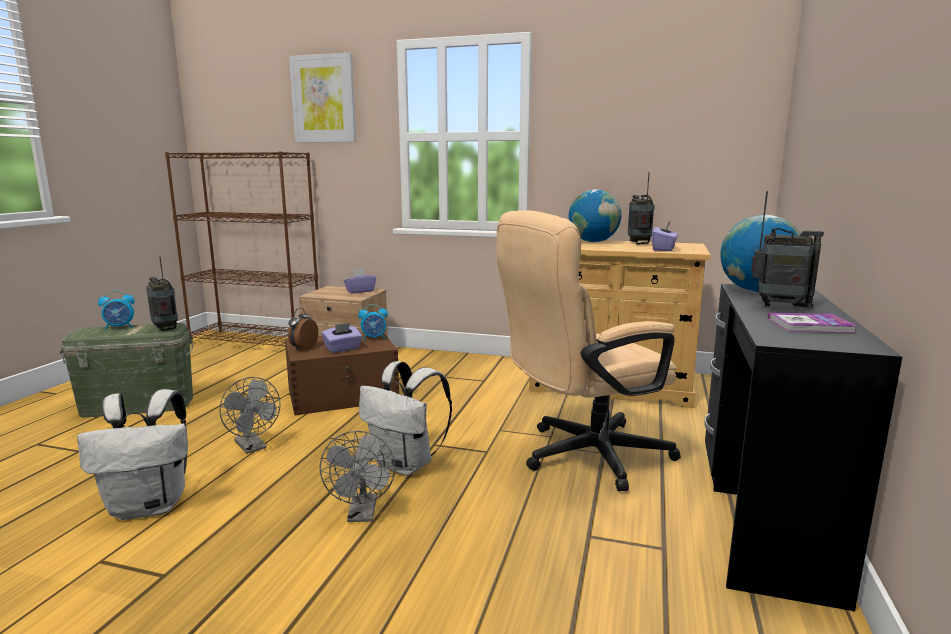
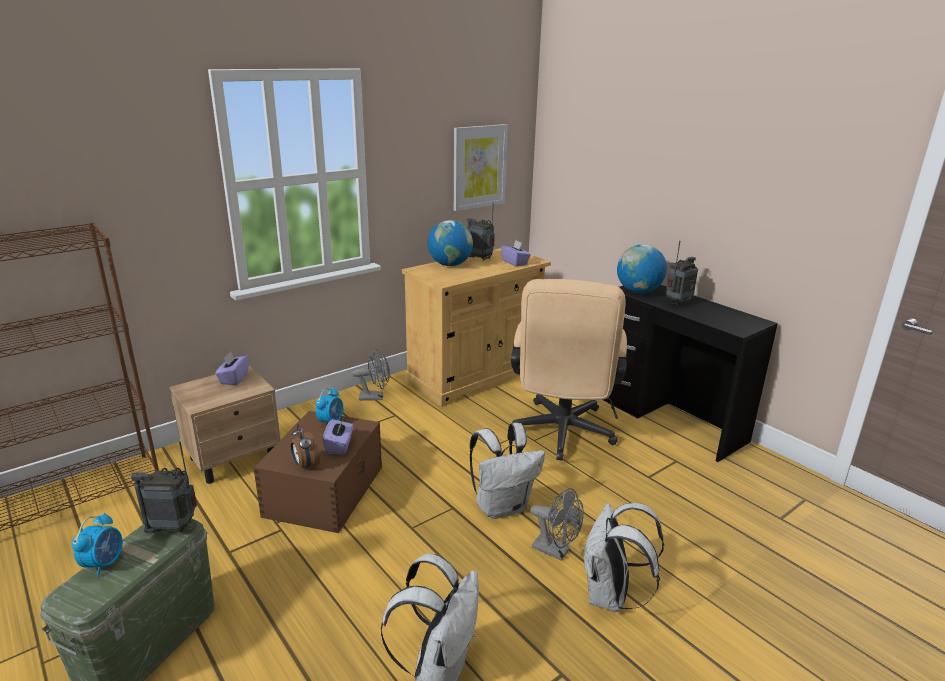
camera: 55 degrees left, 10 degrees up
(253, 447) = (382, 576): grey fan -> grey fan (375, 397)
(310, 572) = (610, 596): none -> white backpack
(323, 99) = (103, 146): picture -> picture (479, 167)
(810, 325) = (718, 314): book -> none

